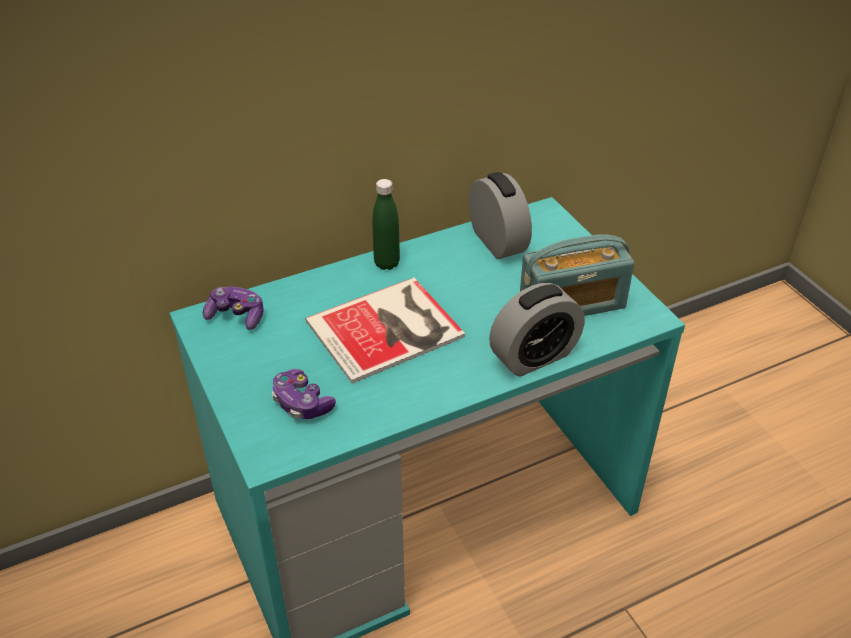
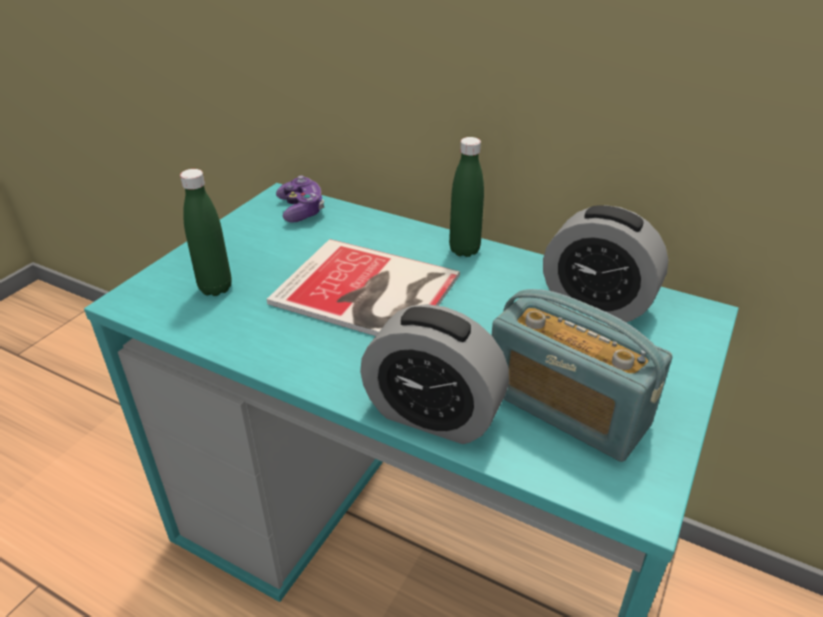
camera: 55 degrees right, 5 degrees down
(302, 403) = (215, 288): game controller -> green bottle
(497, 241) = (596, 301): alarm clock -> alarm clock turned 90 degrees clockwise

